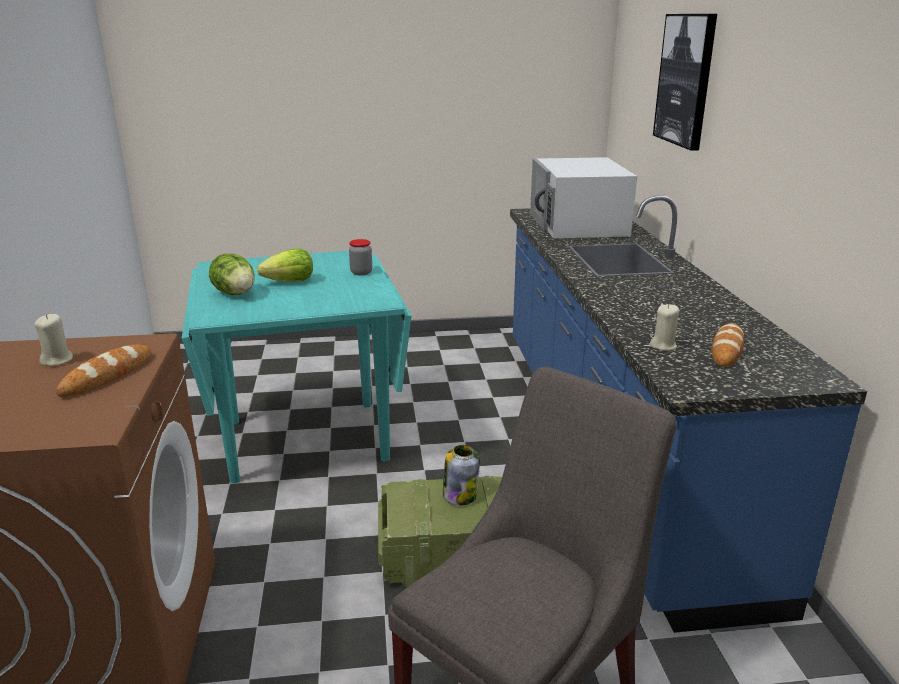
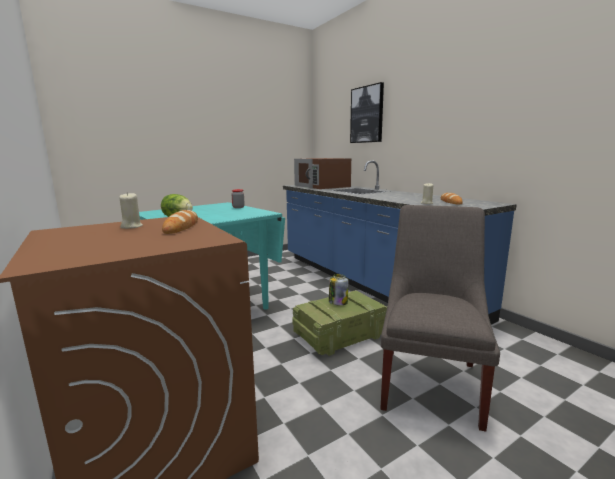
camera: 25 degrees left, 10 degrees down
(290, 282) = (204, 212): lettuce -> none
(578, 224) = (322, 186): white microwave -> brown microwave

